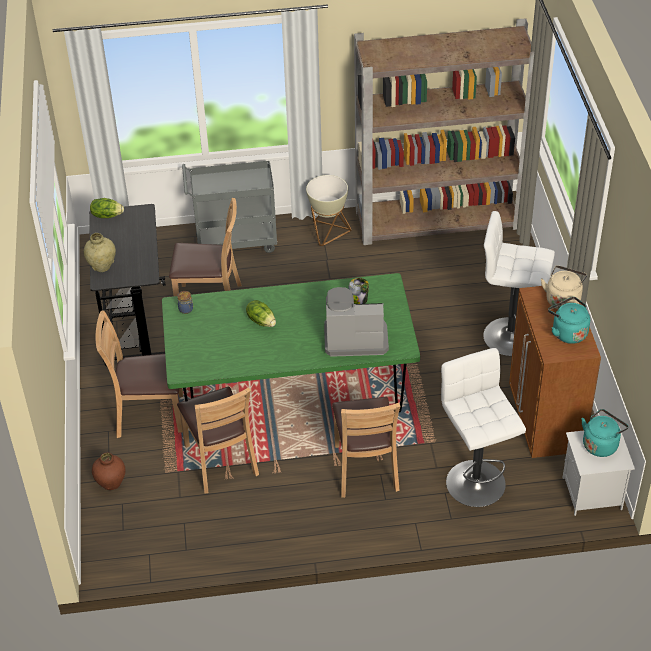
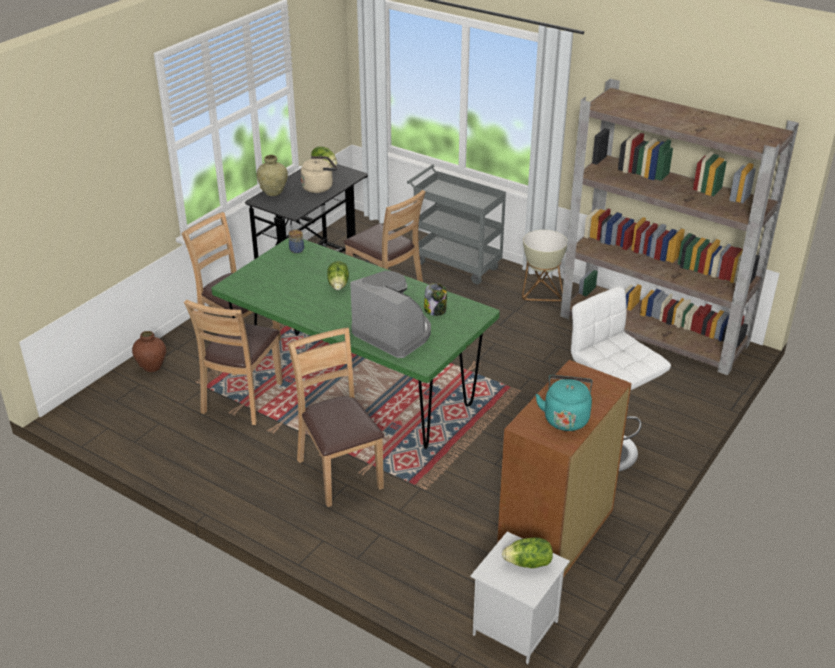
camera: 40 degrees right, 10 degrees down
(365, 468) = (340, 473): brown chair -> brown chair turned 120 degrees clockwise
(476, 483) = (417, 544): white stool -> none
(563, 299) = (600, 390): beige kettle -> beige kettle (319, 187)
(601, 444) = (528, 563): turquoise kettle -> lettuce

